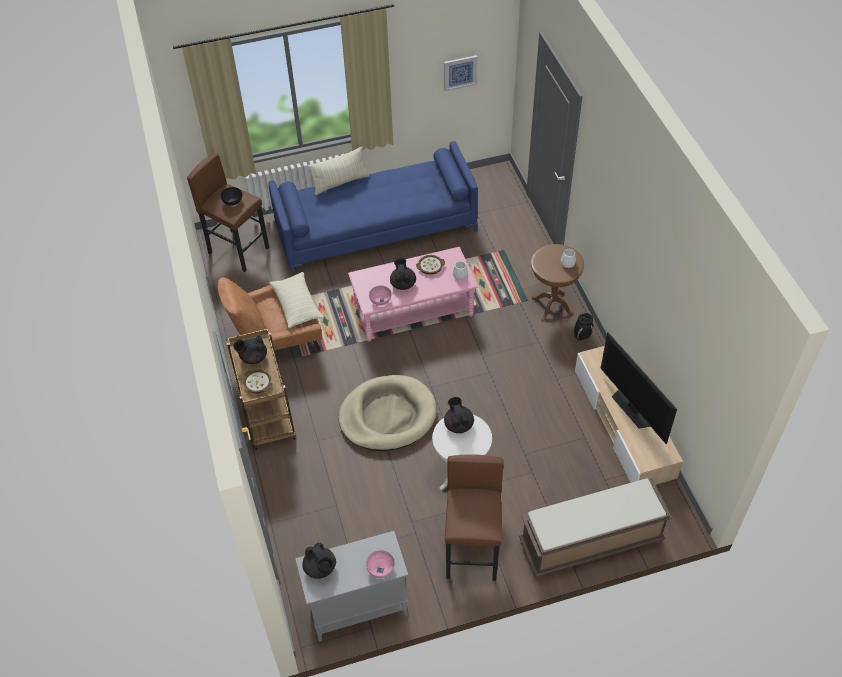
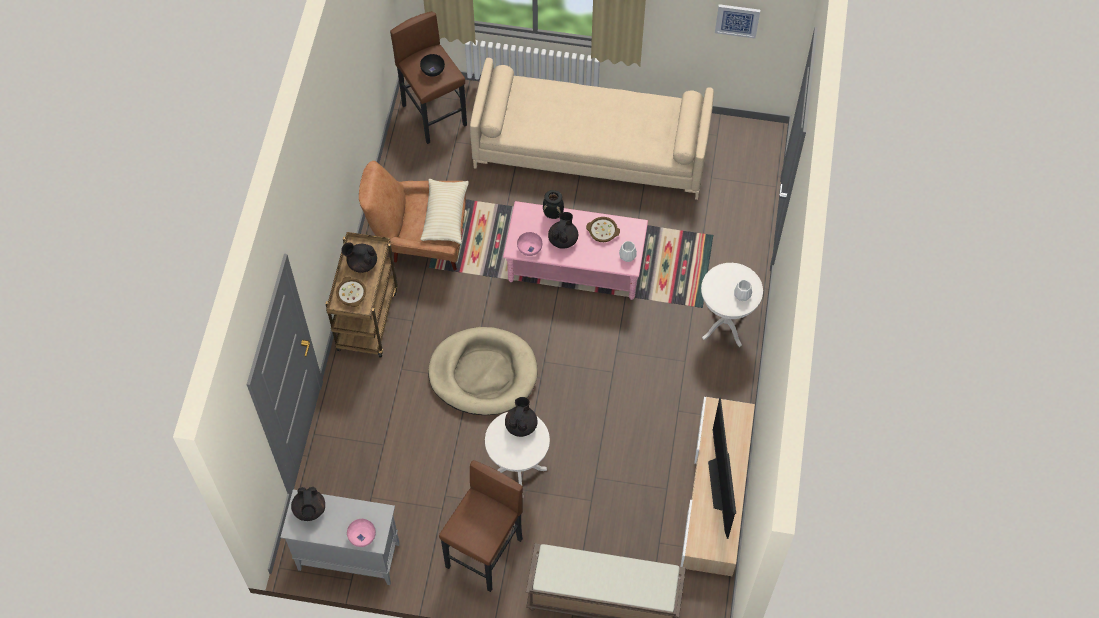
camera: 25 degrees right, 10 degrees up
(340, 183) = (566, 86): beige pillow -> none
(376, 228) = (591, 149): blue sofa -> beige sofa
(552, 306) = (724, 326): brown side table -> white side table
(582, 336) = (734, 375): black vase -> black vase (553, 214)

